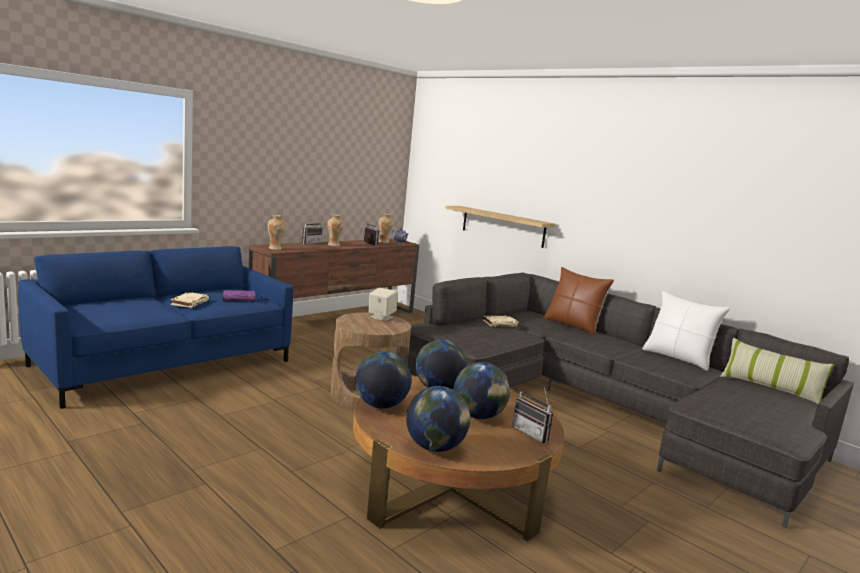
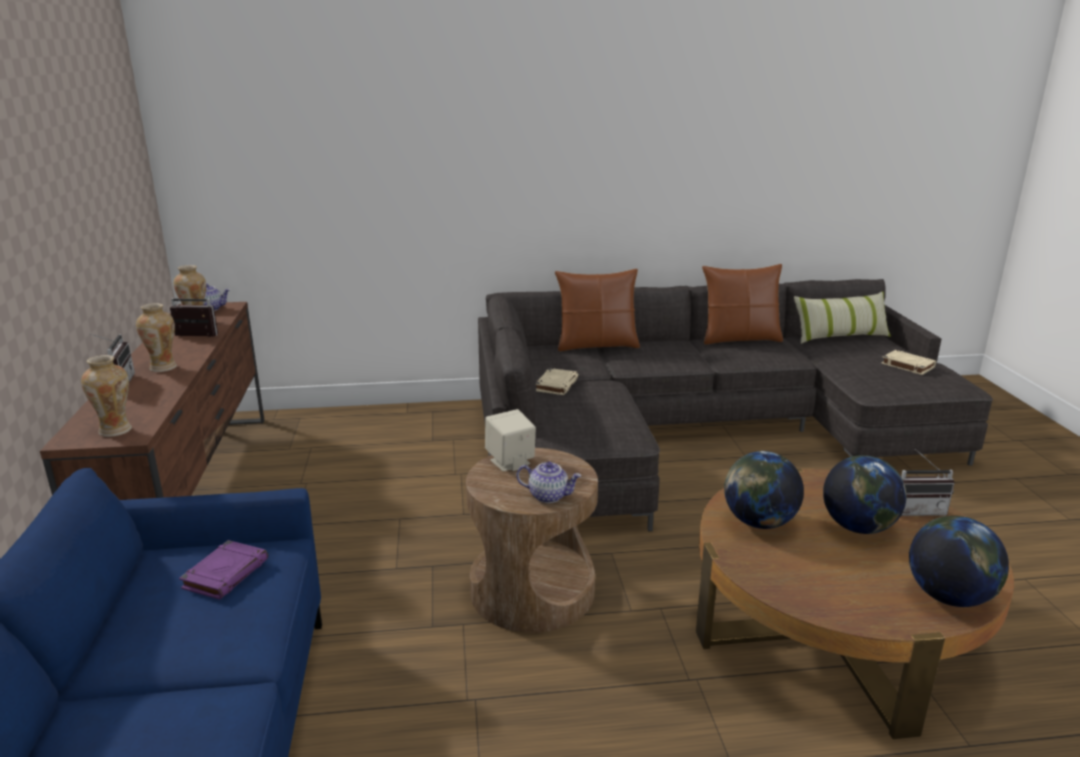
camera: 50 degrees left, 10 degrees up
(190, 302) = (182, 650): beige book -> beige book (907, 365)
(362, 327) = (549, 496): none -> teapot
(381, 406) = (801, 592): globe -> none
(502, 226) = (411, 231): shelf -> none
(678, 358) = (739, 339): white pillow -> brown pillow

